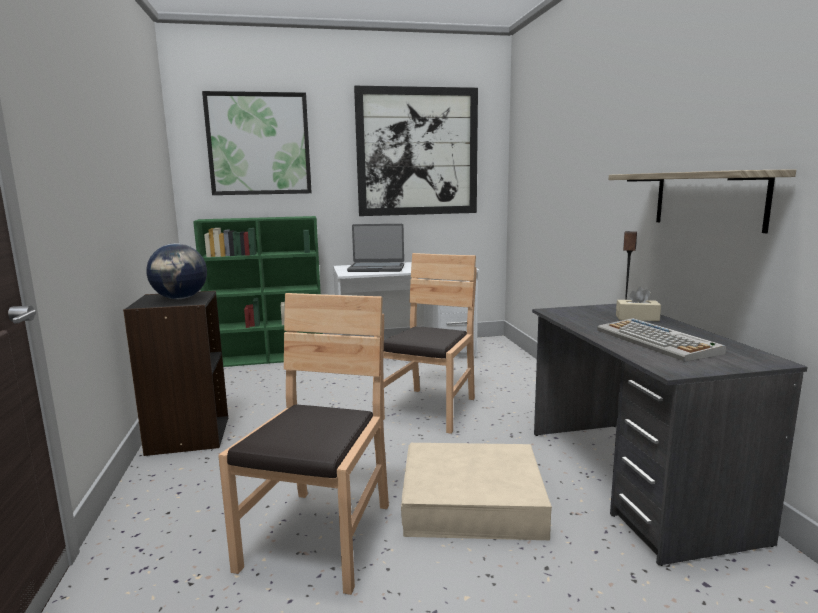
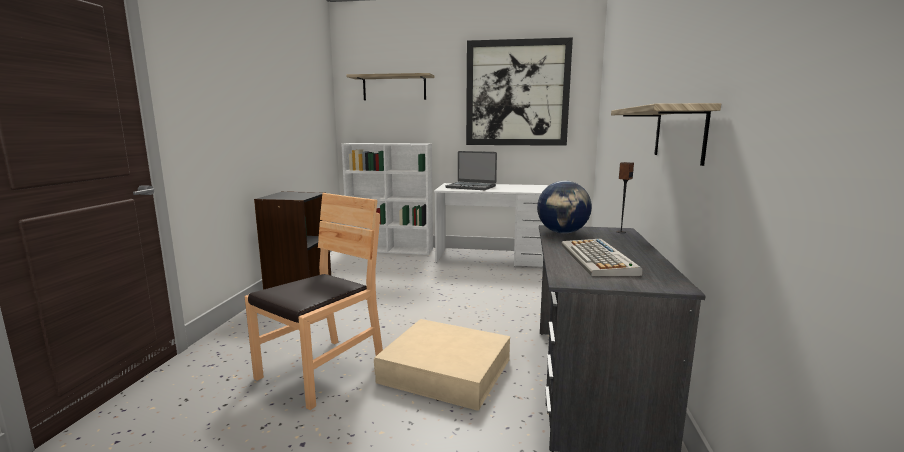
camera: 20 degrees right, 0 degrees up
(180, 298) = (296, 195): globe -> globe (562, 233)
(259, 144) = (394, 88): picture -> shelf
(269, 358) = (391, 250): green bookcase -> white bookcase
(429, 409) = (473, 301): brown chair -> none
(637, 318) = (616, 240): beige tissue box -> none

